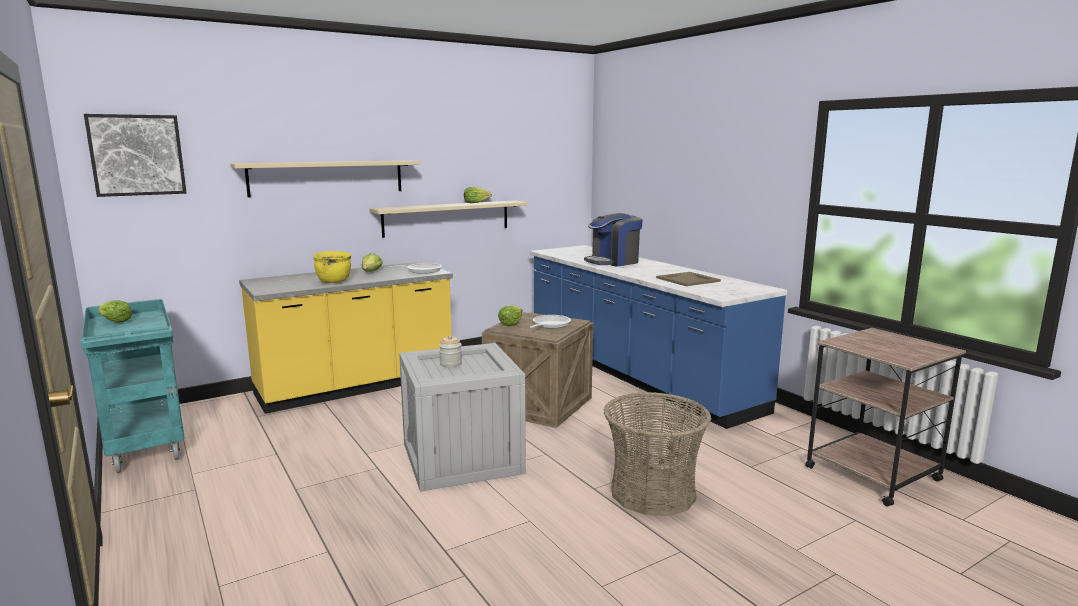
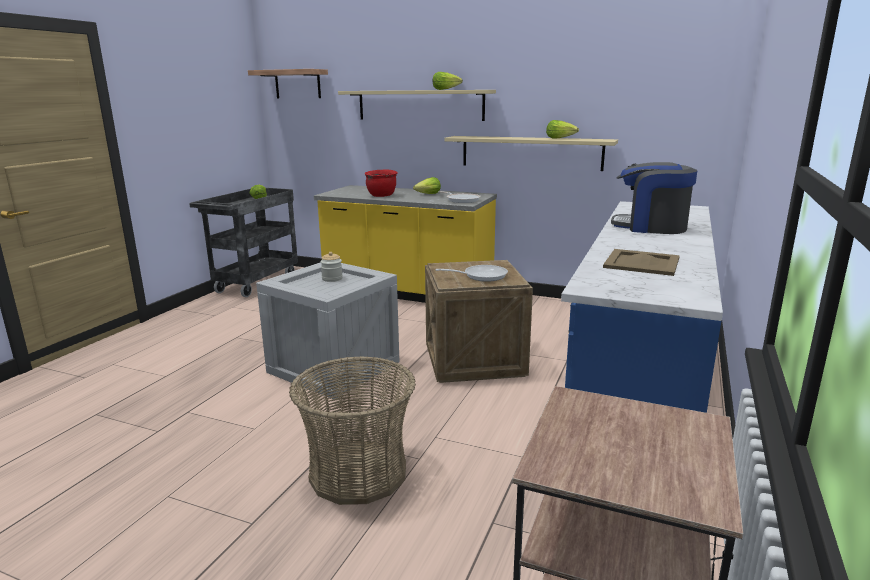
camera: 55 degrees right, 5 degrees up
(137, 155) = (297, 84): picture -> shelf
(146, 446) = (254, 285): turquoise cart -> black cart
(334, 281) = (382, 196): yellow cooking pot -> red cooking pot
(511, 323) = (460, 265): lettuce -> lettuce (445, 89)

